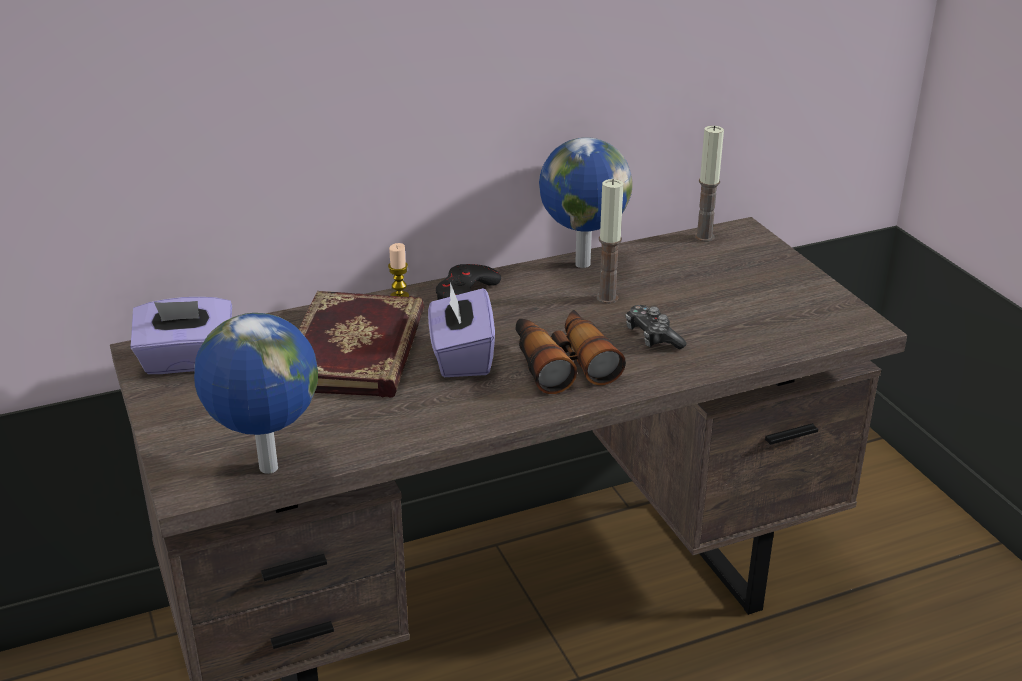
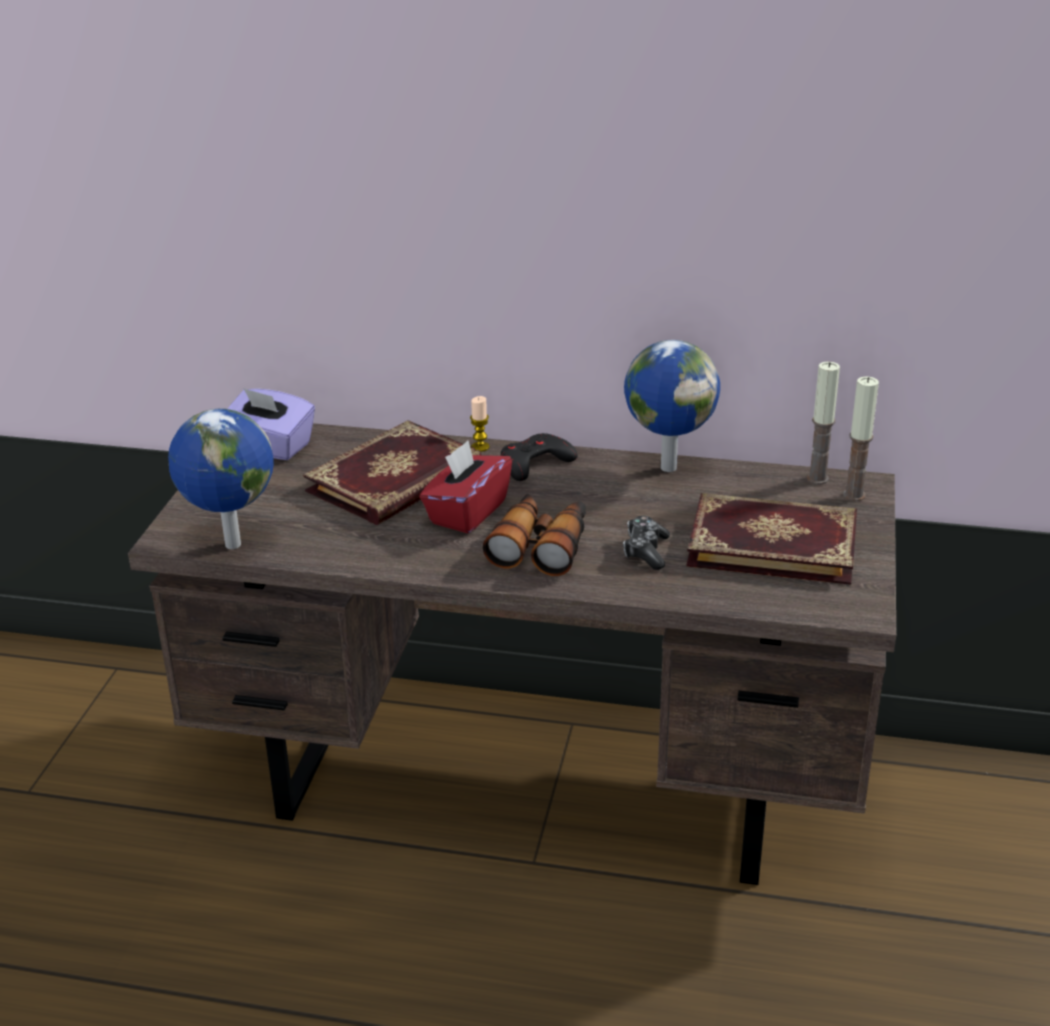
camera: 35 degrees right, 0 degrees up
(461, 357) = (467, 512): purple tissue box -> red tissue box
(607, 298) = (651, 504): candle -> candle (854, 495)
(736, 296) = (772, 542): none -> book

